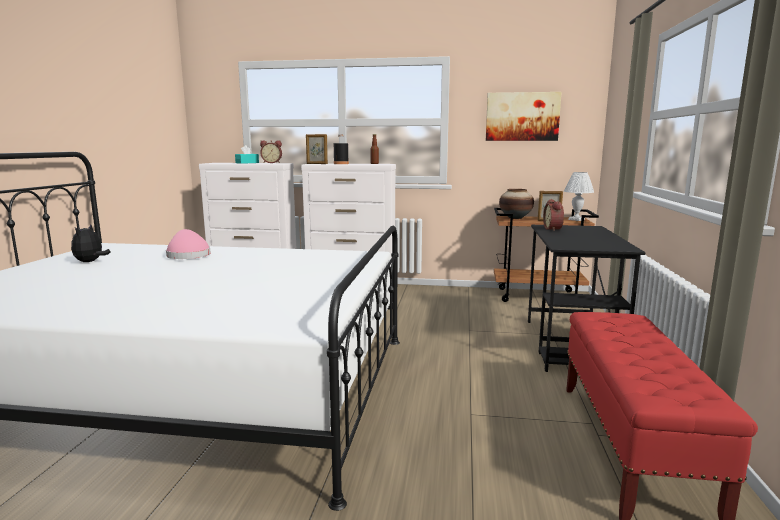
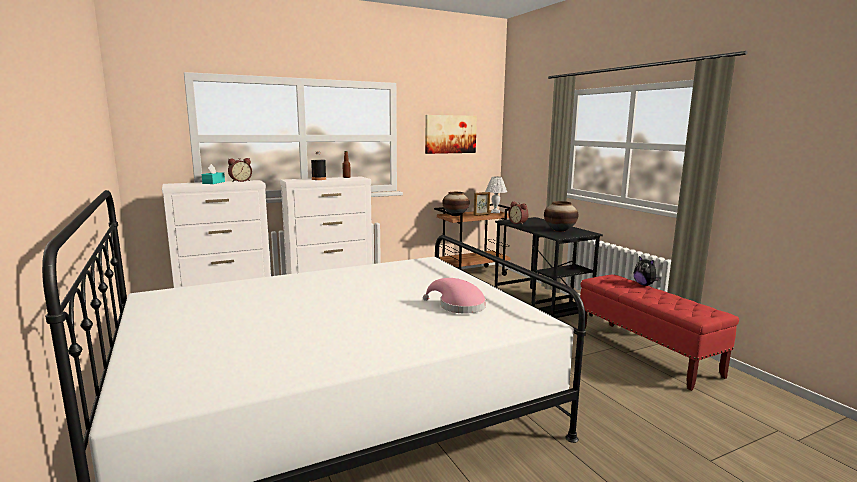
camera: 35 degrees left, 0 degrees up
(90, 262) = (199, 314): plush toy -> plush toy (644, 285)
(188, 255) = (282, 289): pink hat -> pink hat (458, 306)
(317, 164) = (298, 181): picture frame -> none
(588, 241) = (560, 230): none -> vase

